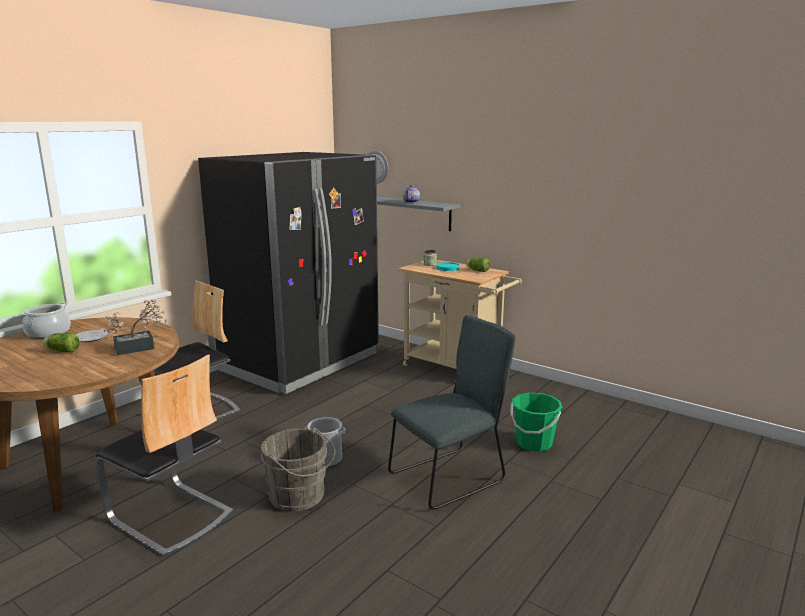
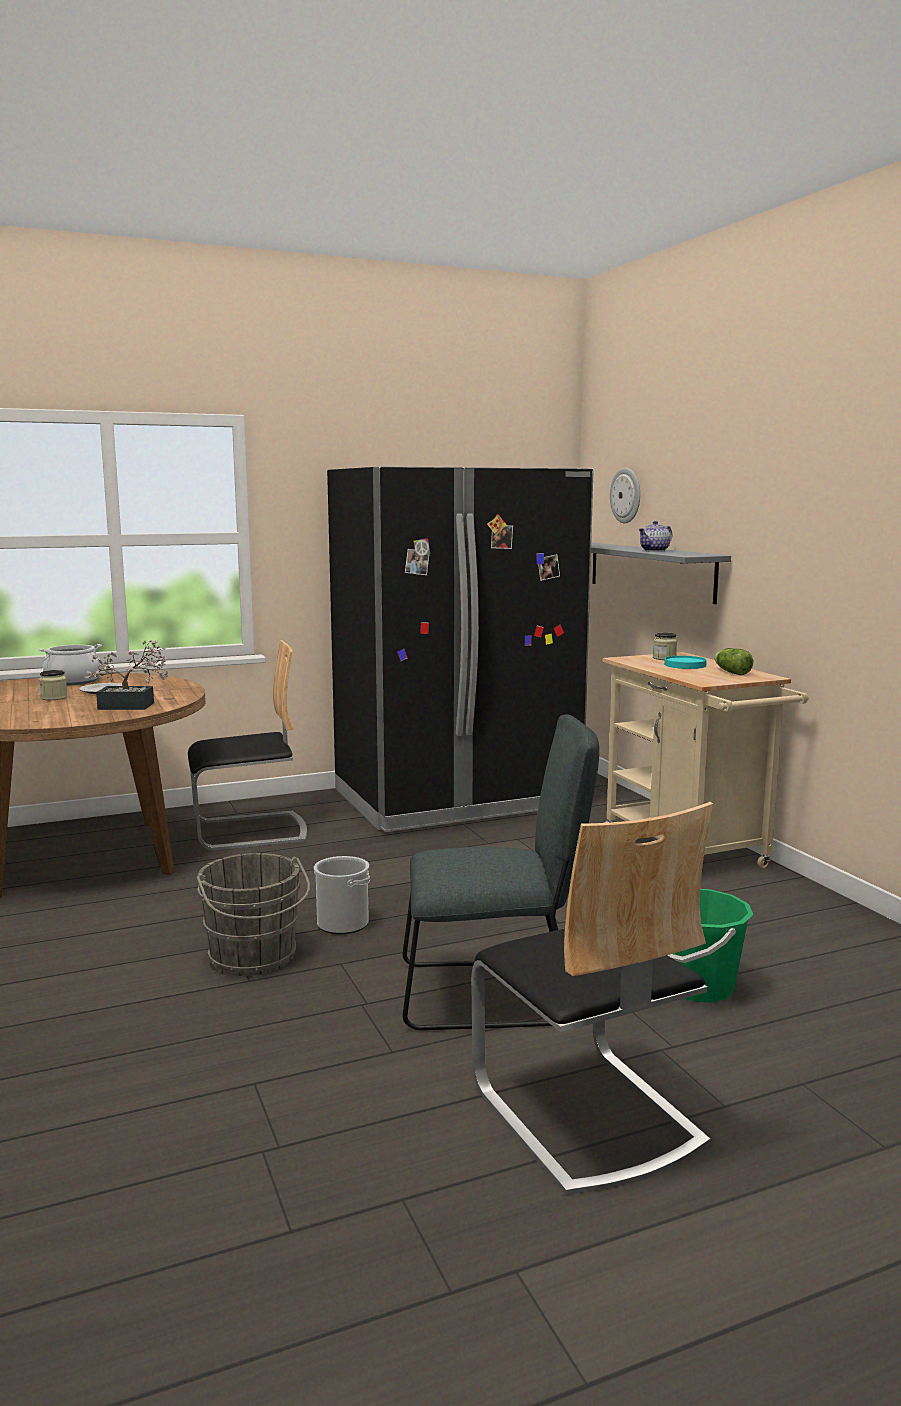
camera: 30 degrees right, 5 degrees down
(61, 351) = (54, 698): lettuce -> jar
(170, 517) = (87, 937): chair -> chair (585, 1115)

